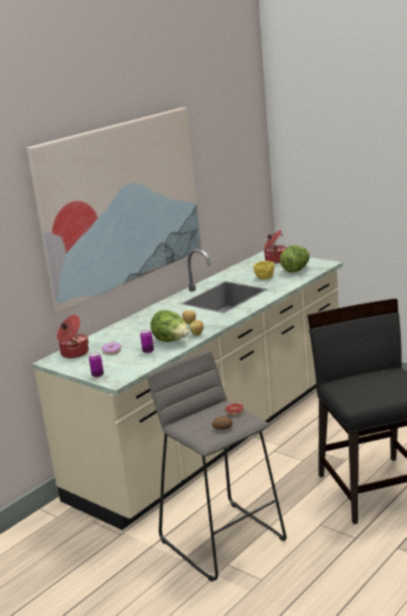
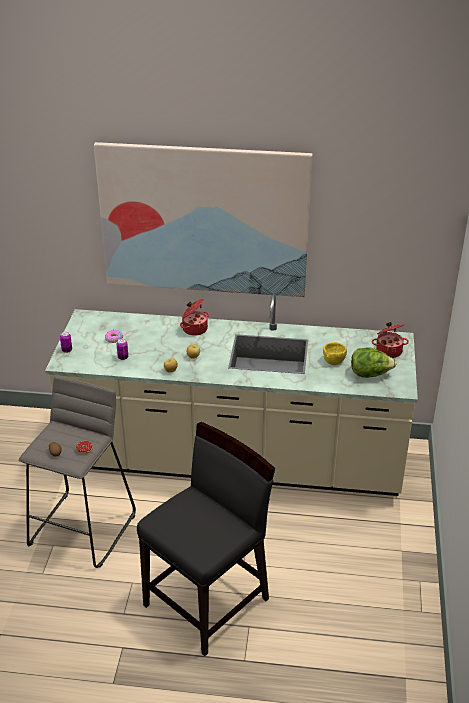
camera: 55 degrees right, 15 degrees up
(74, 353) = (101, 321): cooking pot -> cooking pot (194, 329)
(172, 341) = (149, 362): lettuce -> none

